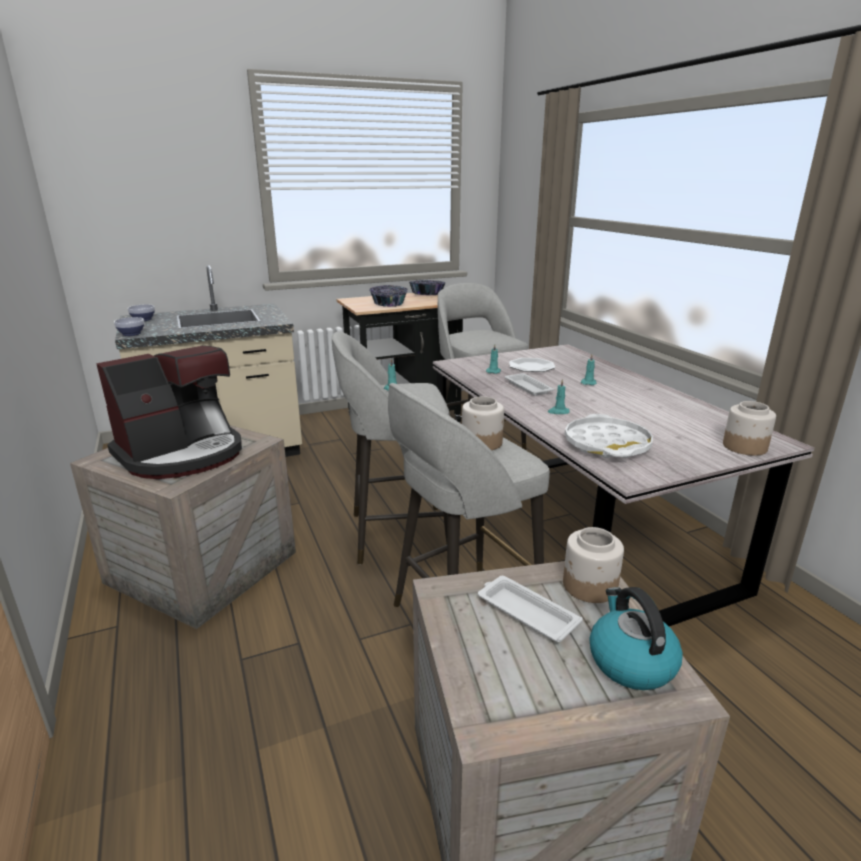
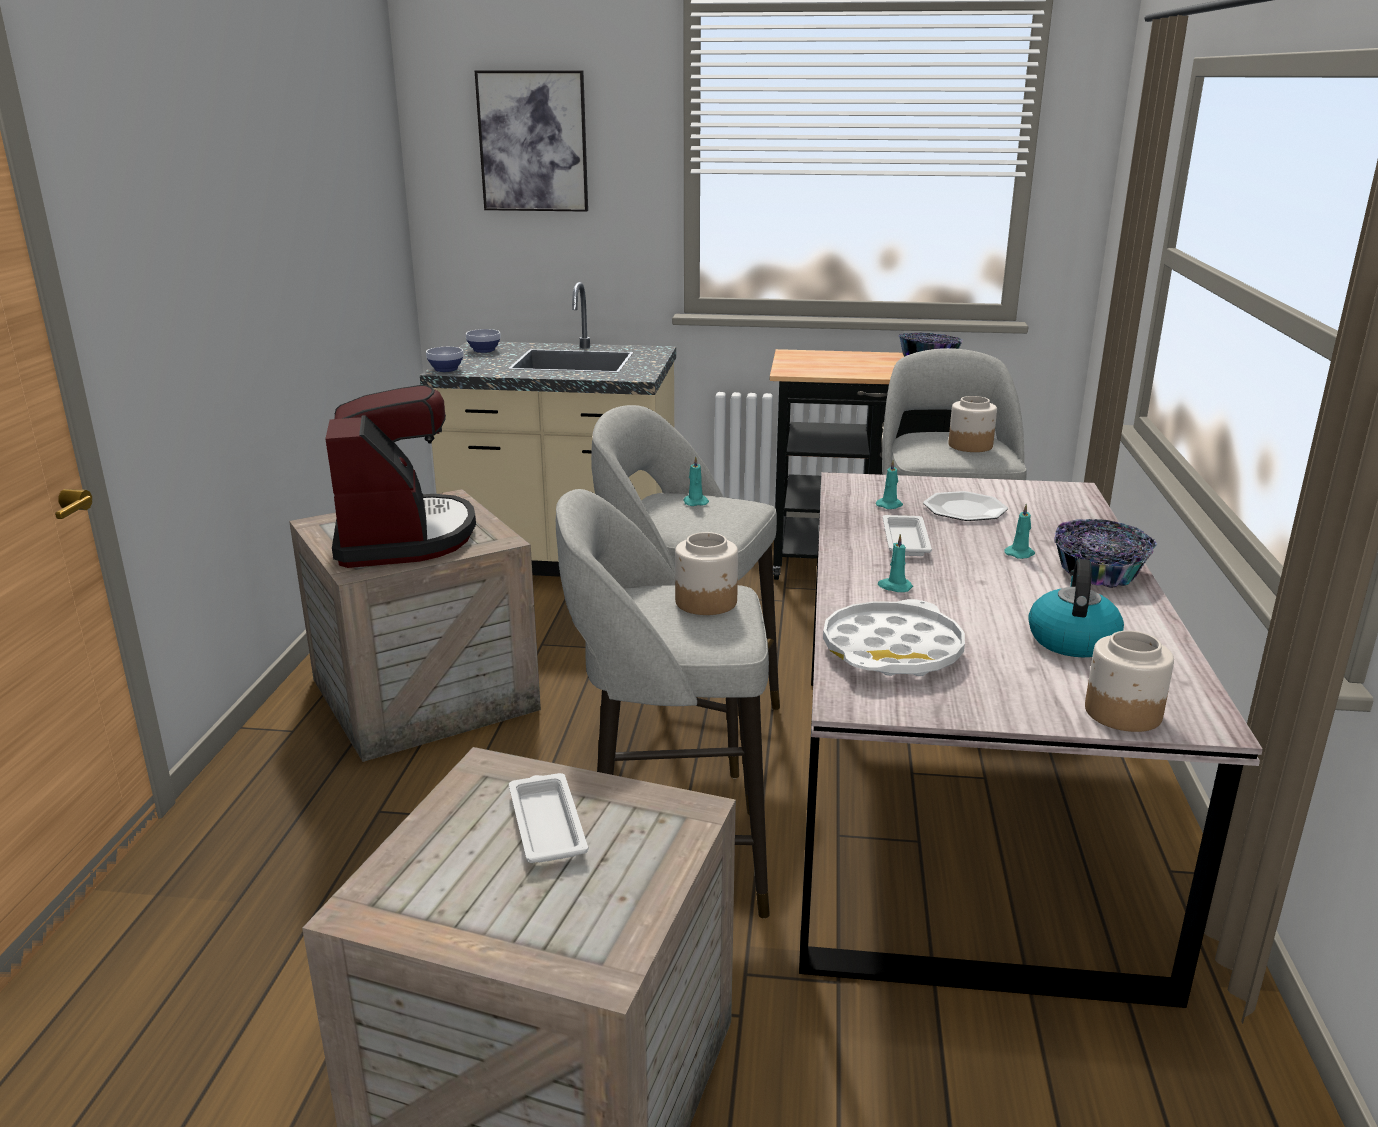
camera: 30 degrees right, 0 degrees up
(148, 170) = (533, 141): none -> picture
(182, 454) = (402, 537): coffee machine -> coffee machine turned 90 degrees counterclockwise
(388, 303) = (840, 367): bowl -> bowl (1098, 571)
(589, 586) = (662, 825): jar -> jar (970, 446)
(630, 661) = (592, 916): kettle -> kettle (1071, 640)

